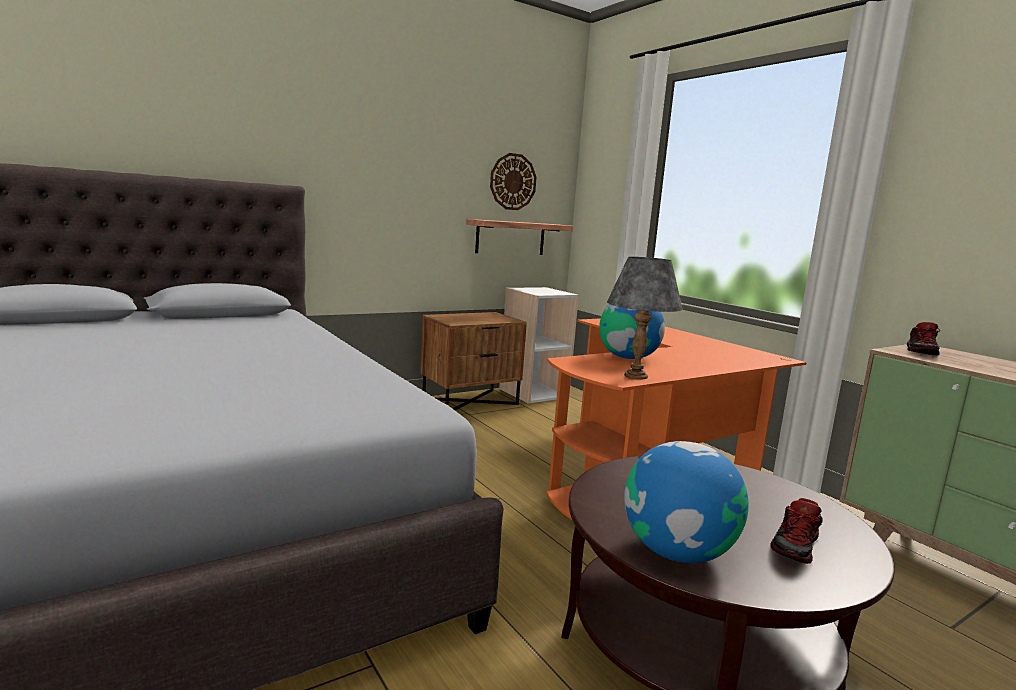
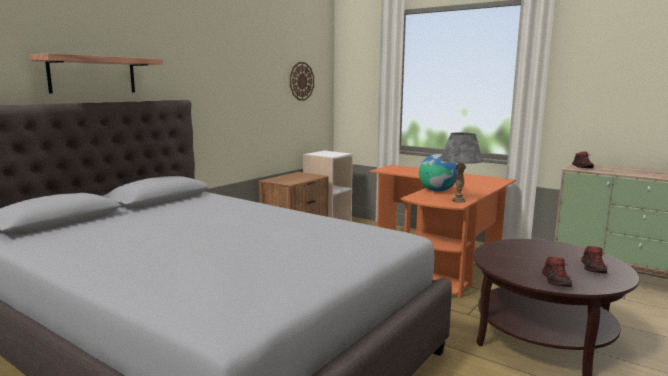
camera: 20 degrees left, 0 degrees up
(510, 237) = (302, 119): shelf -> shelf (93, 75)
(677, 552) = (556, 281): globe -> shoe

